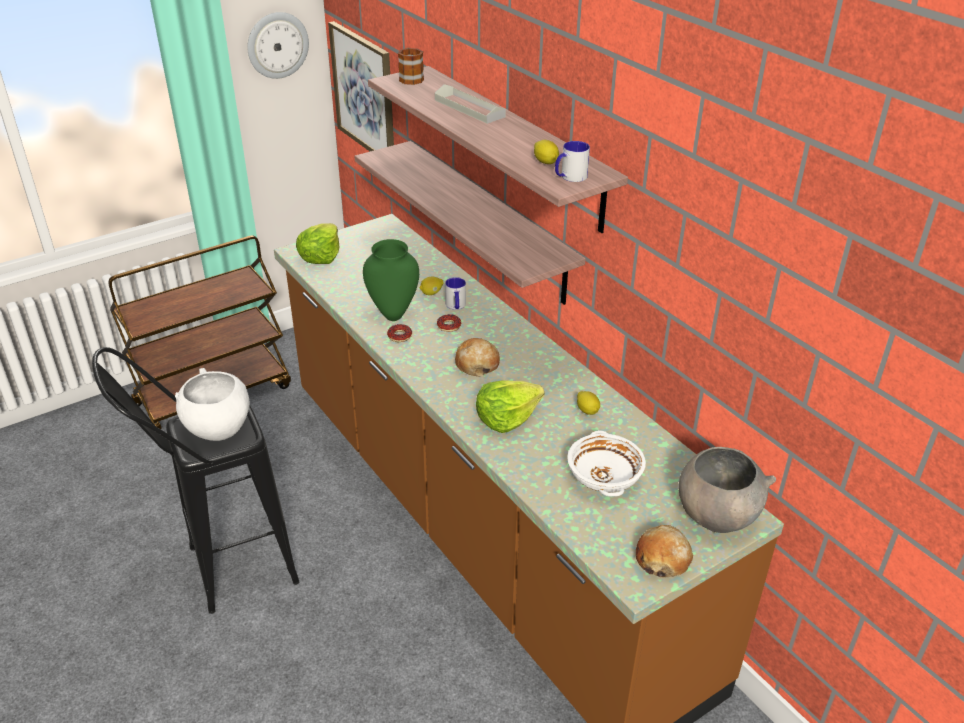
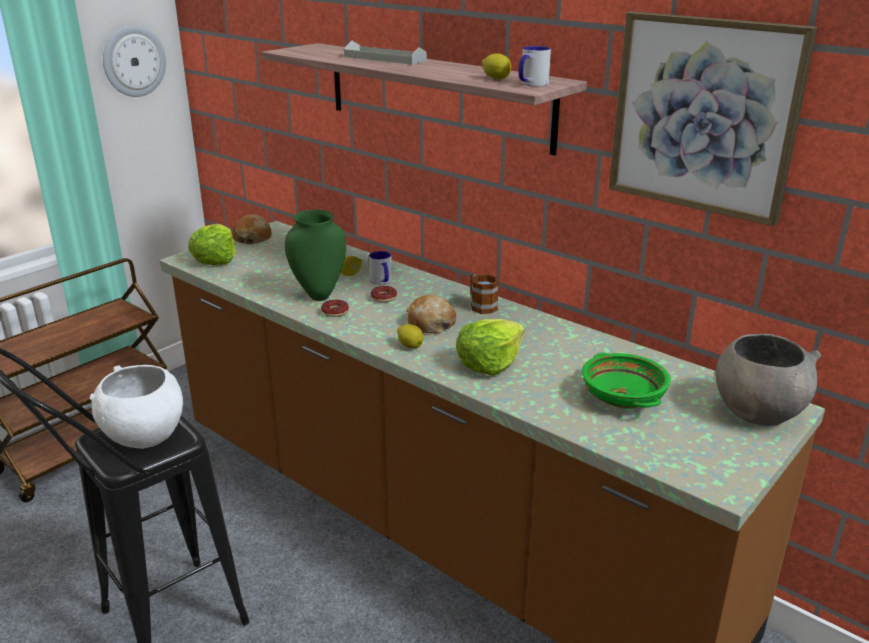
camera: 15 degrees left, 10 degrees down
(364, 92) = (234, 100): picture -> picture (703, 115)
(410, 78) = (306, 48): mug -> mug (481, 305)
(488, 220) = (402, 190): shelf -> none
(587, 410) = (568, 345): lemon -> lemon (410, 346)
(604, 477) = (623, 398): white bowl -> green bowl
(662, 558) = (732, 459): bread -> bread (253, 238)

